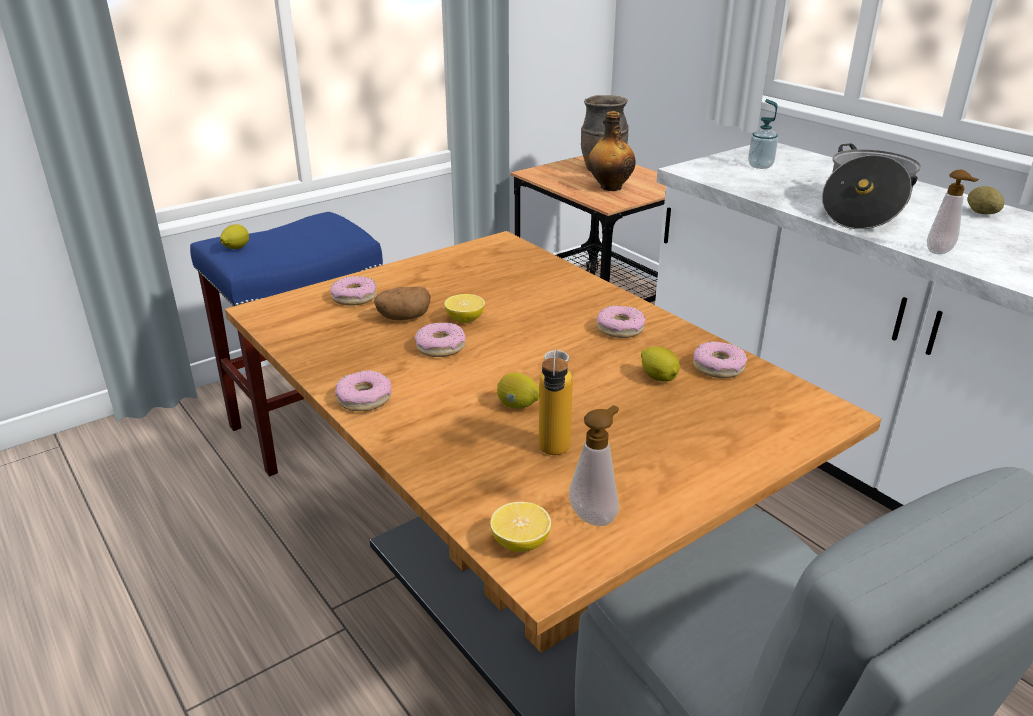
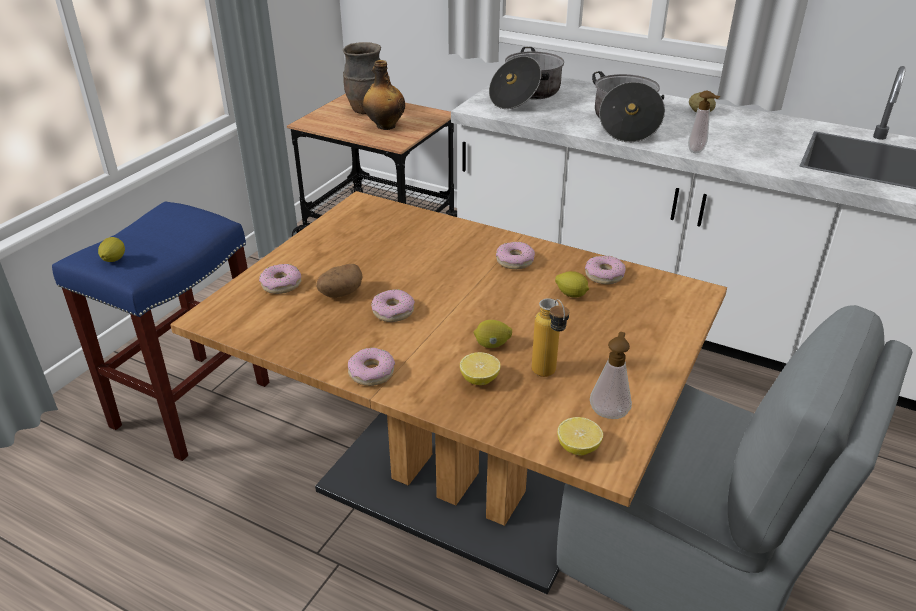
camera: 25 degrees left, 5 degrees up
(465, 320) = (392, 282): lemon -> lemon (479, 379)
(760, 166) = (525, 95): soap dispenser -> cooking pot

